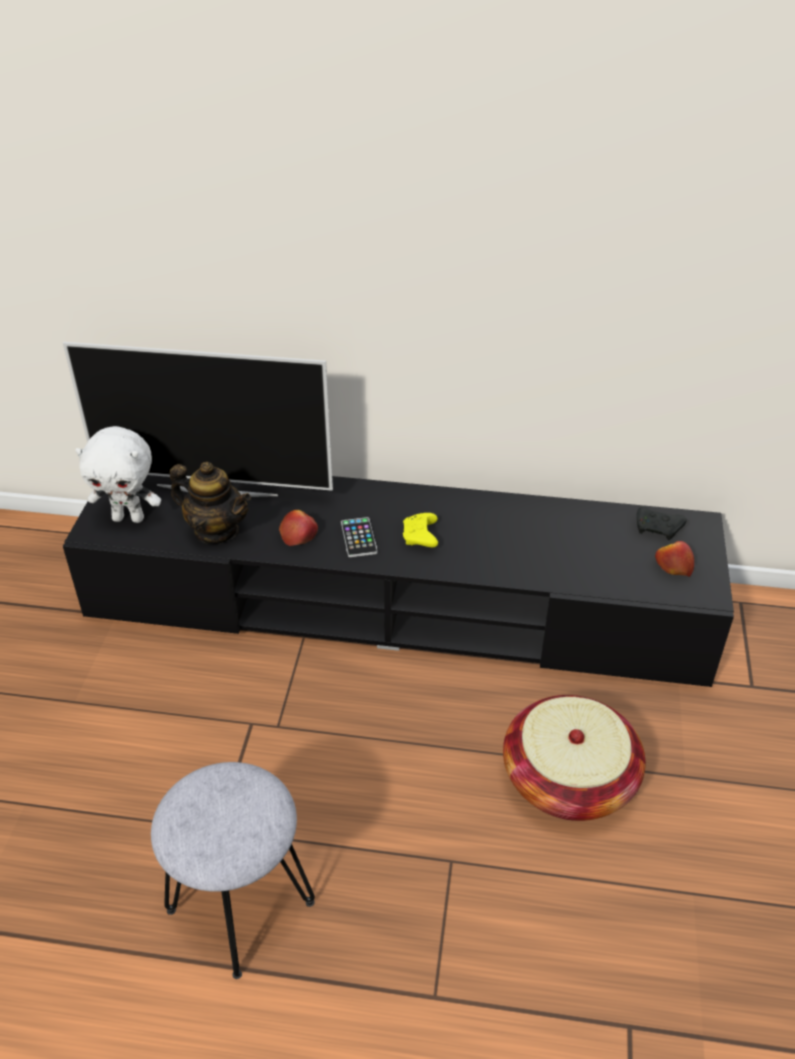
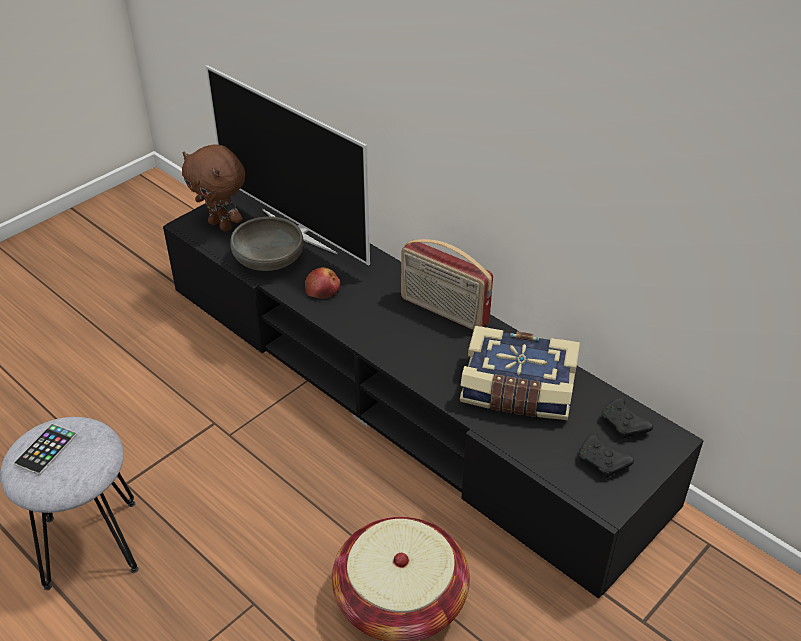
camera: 35 degrees right, 0 degrees up
(129, 518) = (222, 225): white plush toy -> brown plush toy
(216, 531) = (269, 260): teapot -> grey bowl
(358, 538) = (363, 313): phone -> phone (46, 450)
(421, 537) = (411, 335): yellow game controller -> none
(427, 504) = (443, 311): none -> radio
(554, 541) = (517, 390): none -> book
(673, 566) = (603, 462): apple -> black game controller

